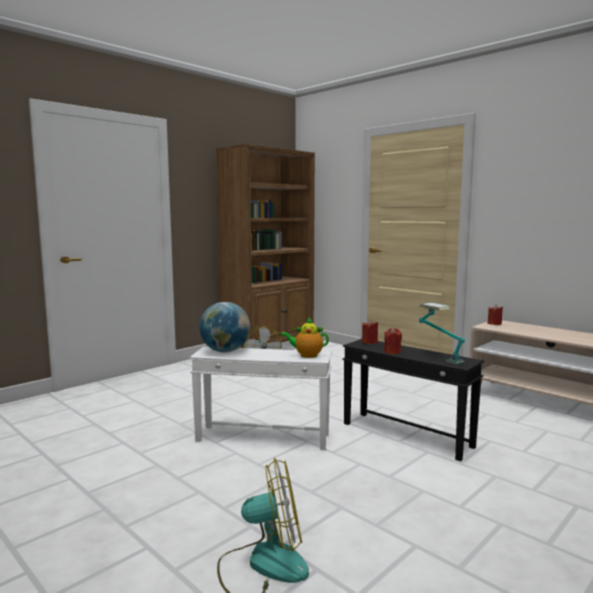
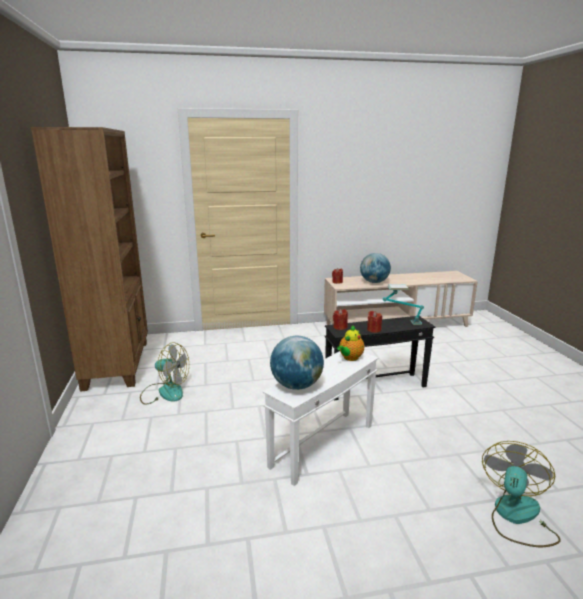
camera: 55 degrees left, 10 degrees up
(541, 333) = (374, 282): none -> globe

